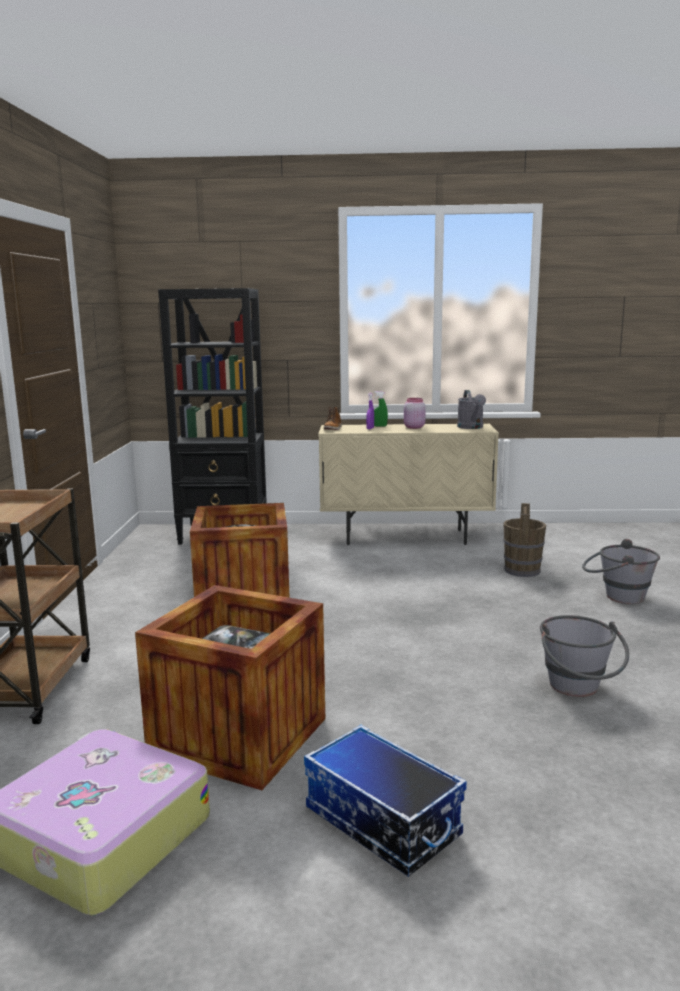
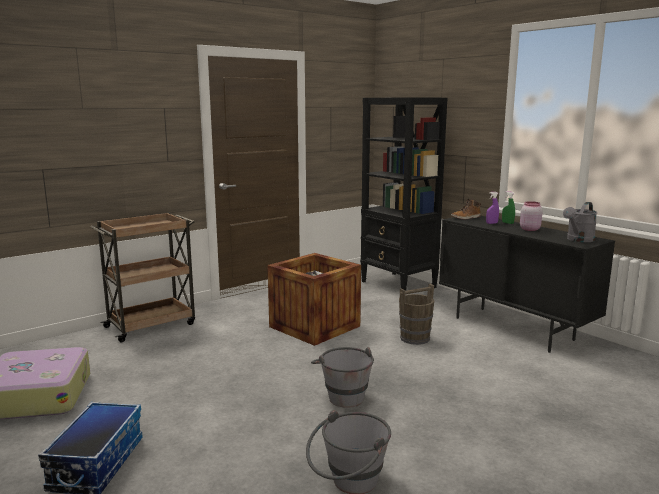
camera: 50 degrees right, 0 degrees up
(239, 736) = (153, 389): crate -> none
(405, 537) = (513, 329): beige cabinet -> black cabinet
(522, 571) = (543, 391): brown bucket -> brown bucket (414, 338)
(616, 596) = (577, 451): grey bucket -> grey bucket (342, 395)

